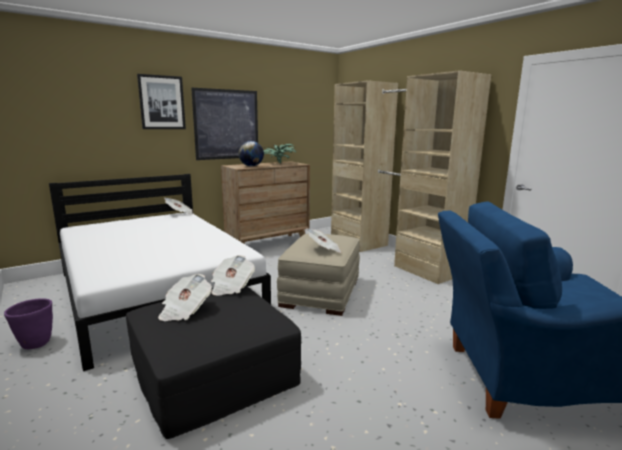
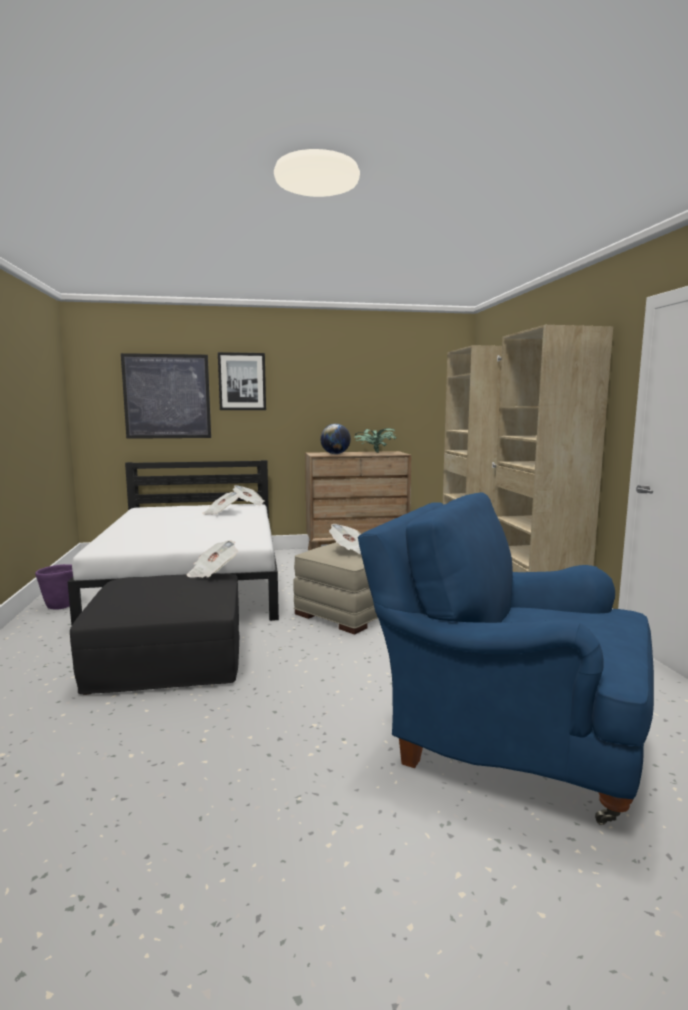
camera: 25 degrees right, 5 degrees down
(185, 310) = (145, 584): newspaper -> newspaper (221, 513)
(226, 124) = (315, 405): picture -> picture (167, 396)

